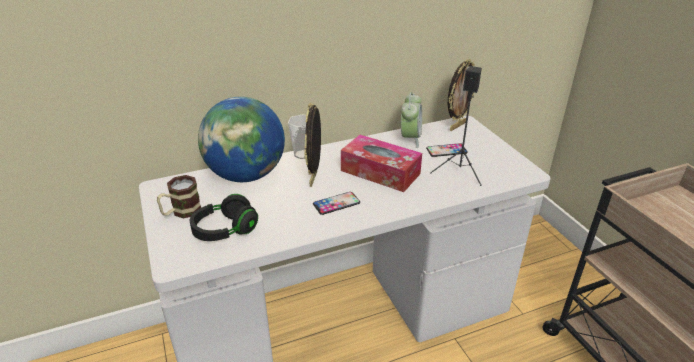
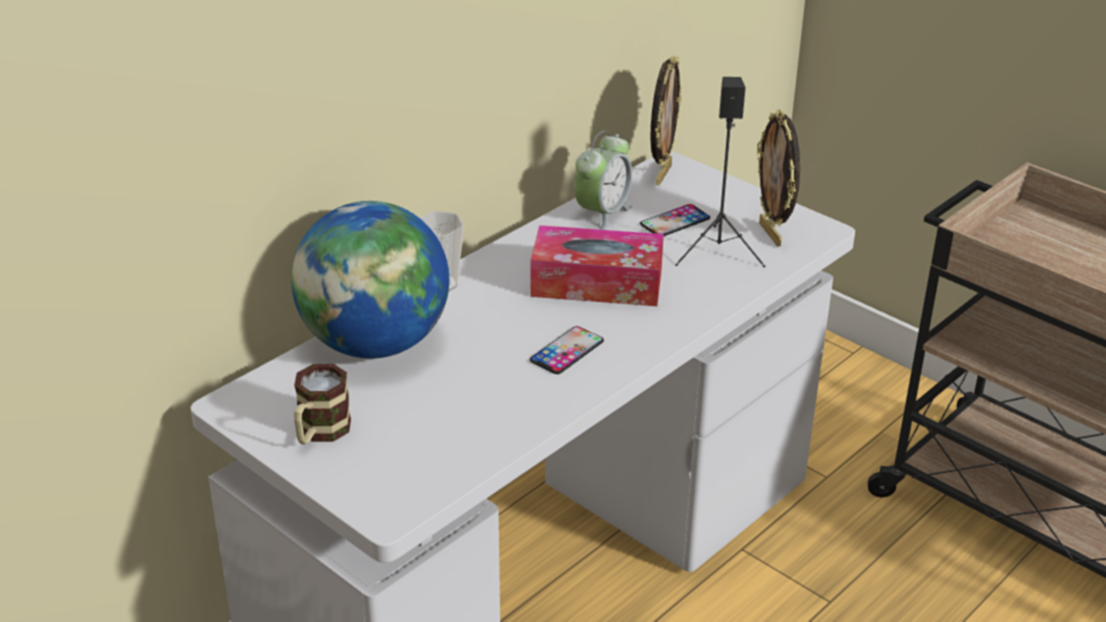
camera: 25 degrees left, 0 degrees up
(225, 230) = (423, 440): black headphones -> none
(314, 179) = (498, 320): picture frame -> picture frame (771, 234)
(410, 138) = (602, 214): alarm clock -> alarm clock turned 45 degrees clockwise

